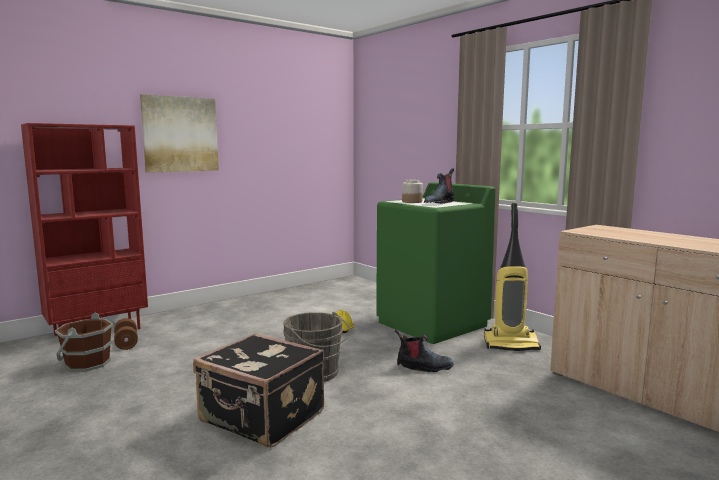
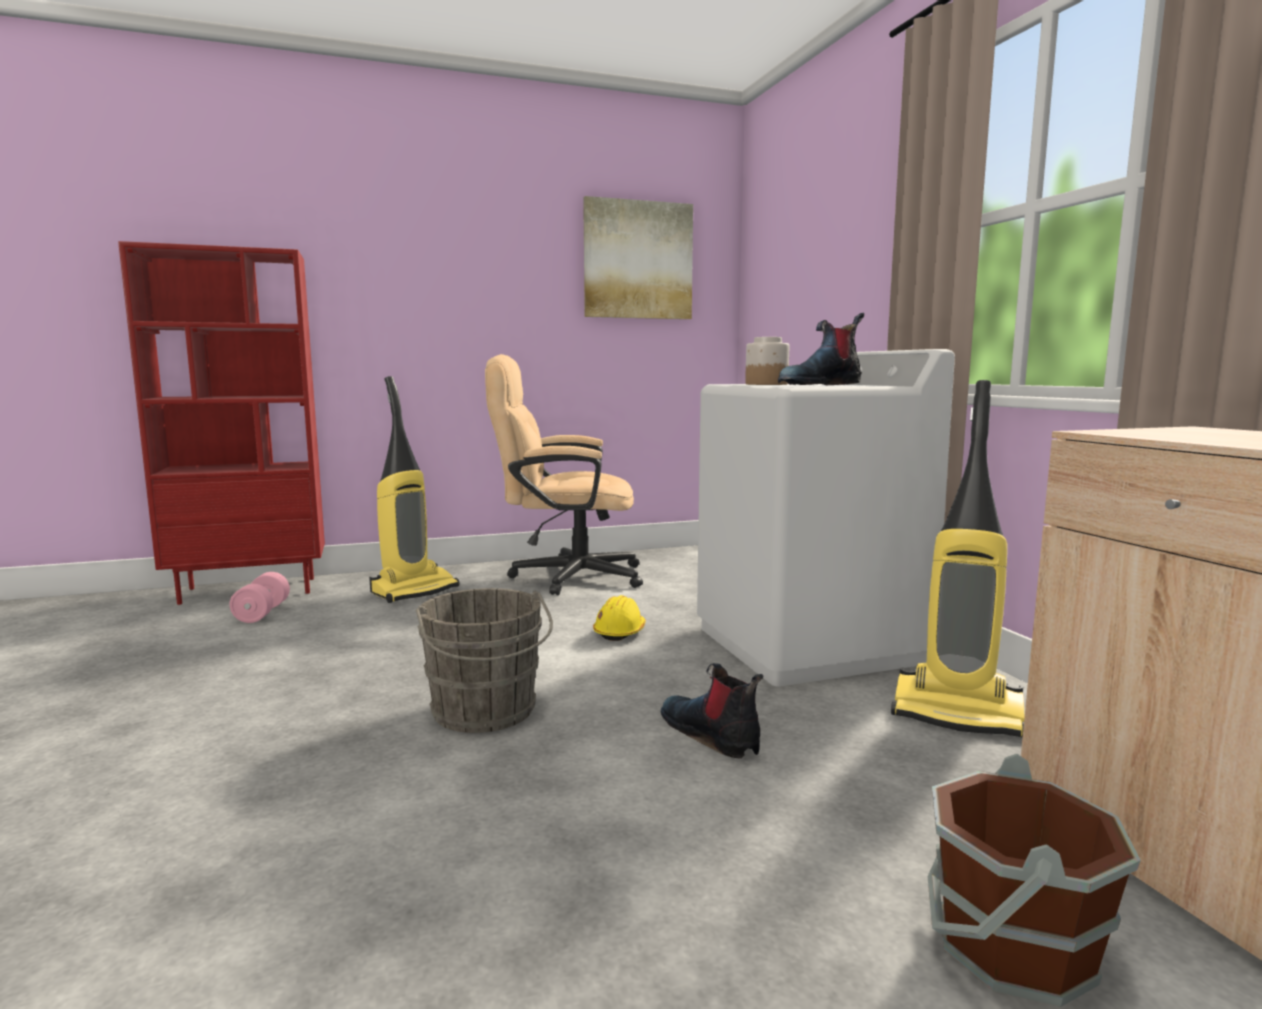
camera: 20 degrees right, 0 degrees up
(86, 363) = (169, 637): brown bucket -> brown bucket (1011, 946)
(126, 343) = (262, 613): brown dumbbell -> pink dumbbell
(180, 134) = (406, 275): picture -> picture (638, 260)
(204, 320) = (414, 590): none -> vacuum cleaner
(261, 418) = (288, 790): black suitcase -> none
(282, 303) = (564, 576): none -> beige office chair
(423, 367) = (711, 735): boot -> boot turned 150 degrees counterclockwise
(432, 324) = (808, 645): green washing machine -> white washing machine

